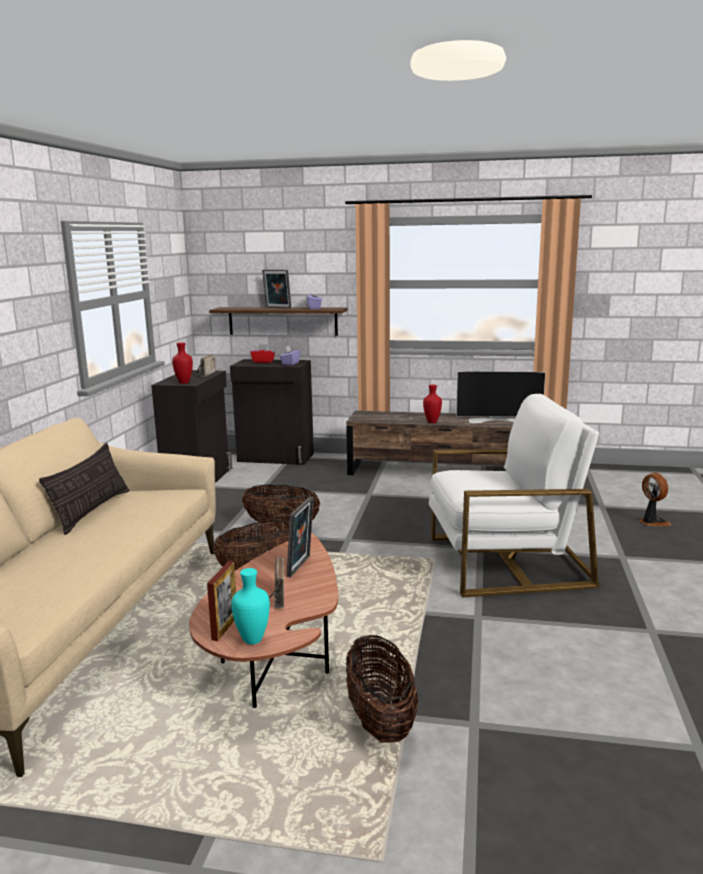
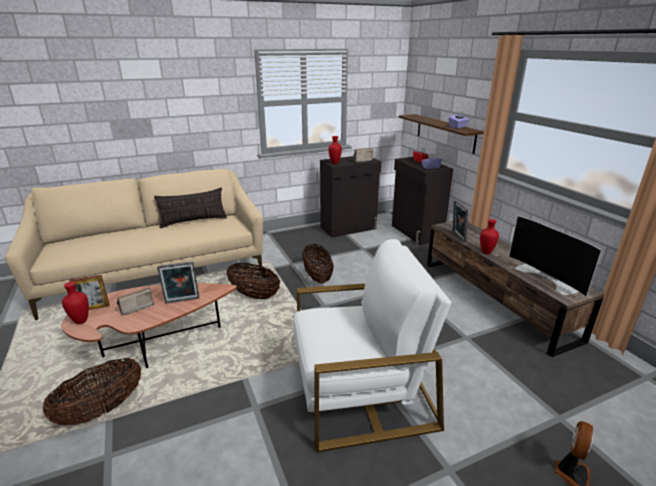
camera: 55 degrees right, 10 degrees up
(253, 640) = (80, 322): turquoise vase -> red vase
(277, 308) = (439, 121): picture frame -> picture frame (457, 237)
(506, 561) = (361, 391): white armchair -> white armchair turned 60 degrees counterclockwise

